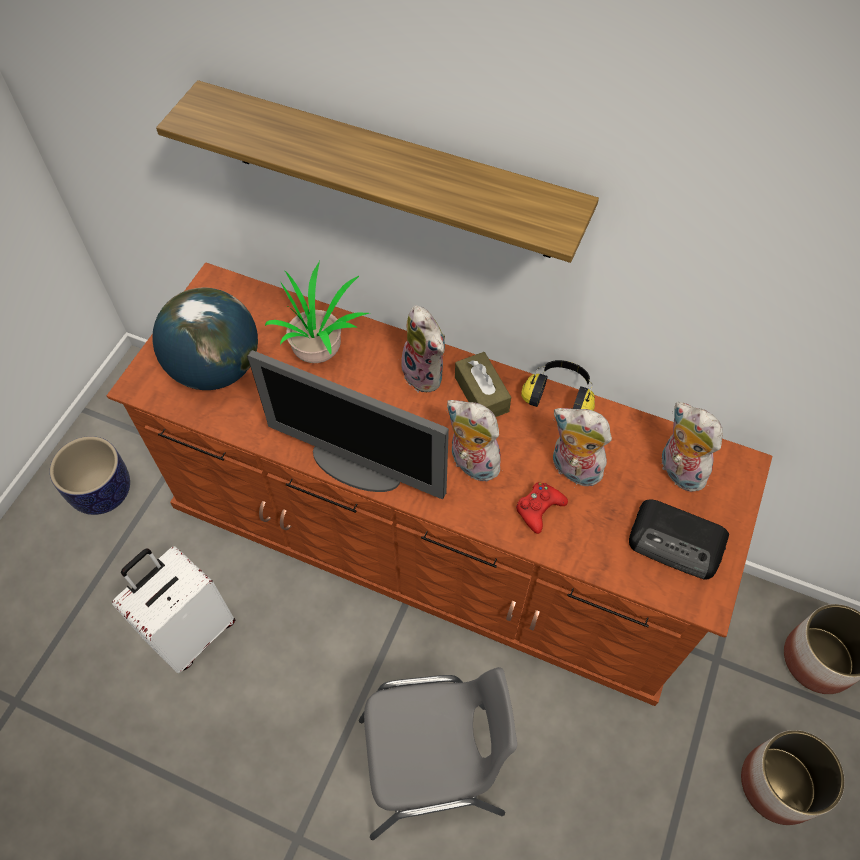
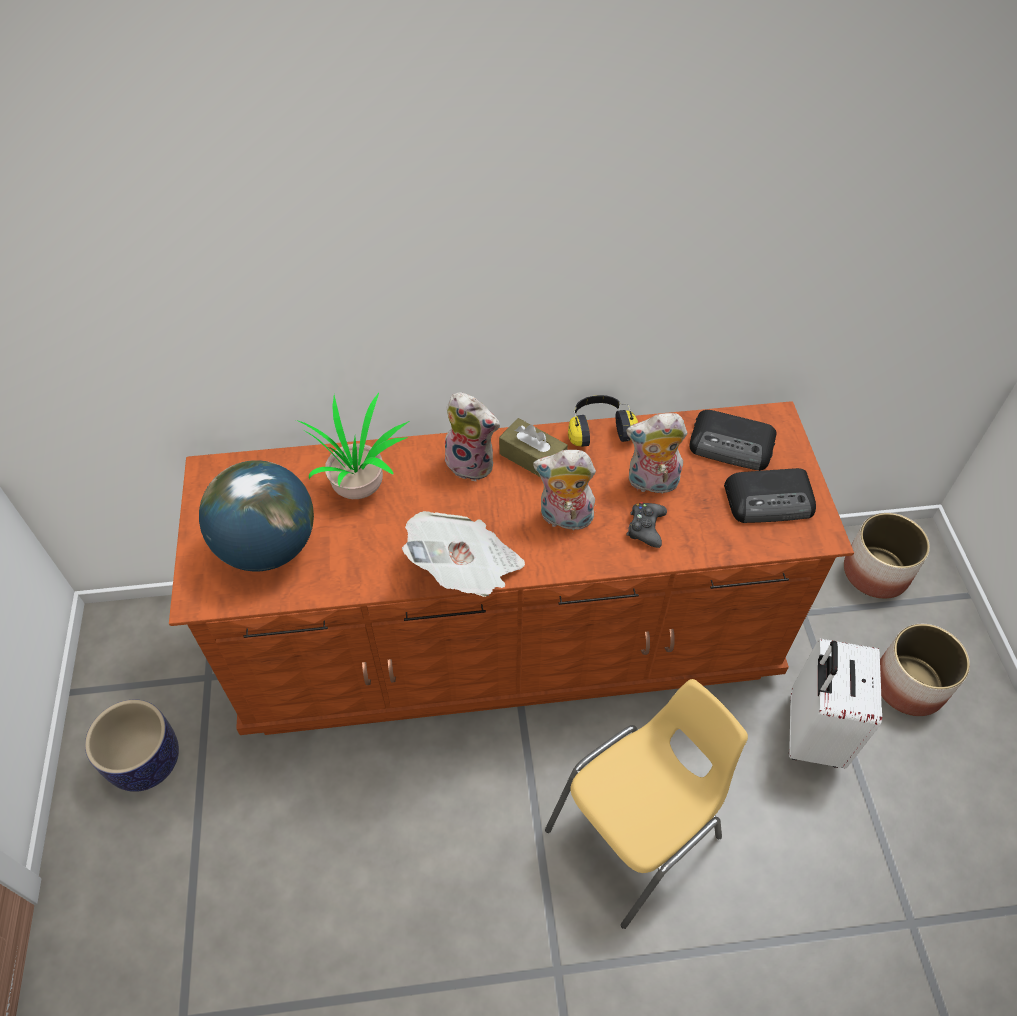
camera: 30 degrees left, 5 degrees down
(192, 631) = (331, 843): white suitcase -> white suitcase (811, 732)
(357, 467) = (466, 569): monitor -> newspaper
(389, 172) = (392, 273): shelf -> none
(432, 768) = (636, 834): grey chair -> yellow chair
(538, 509) = (645, 527): red game controller -> black game controller
(678, 471) = (732, 445): plush toy -> radio

